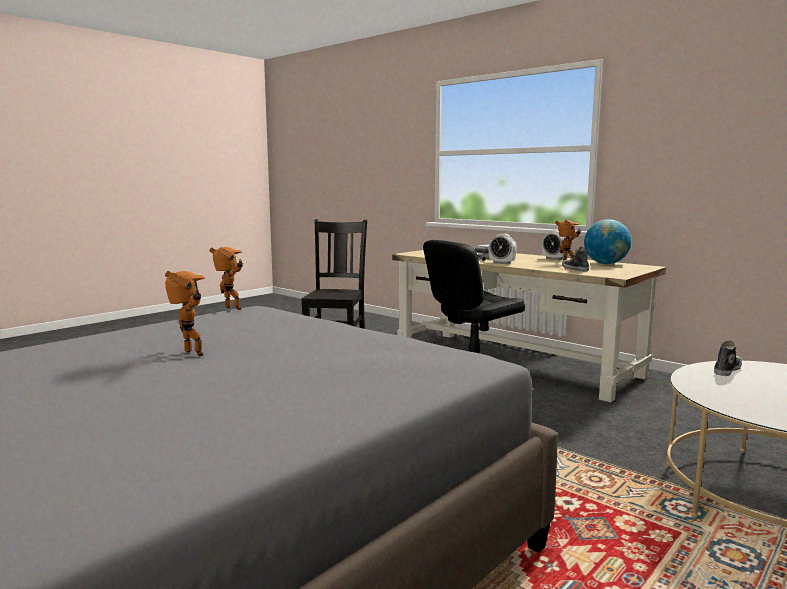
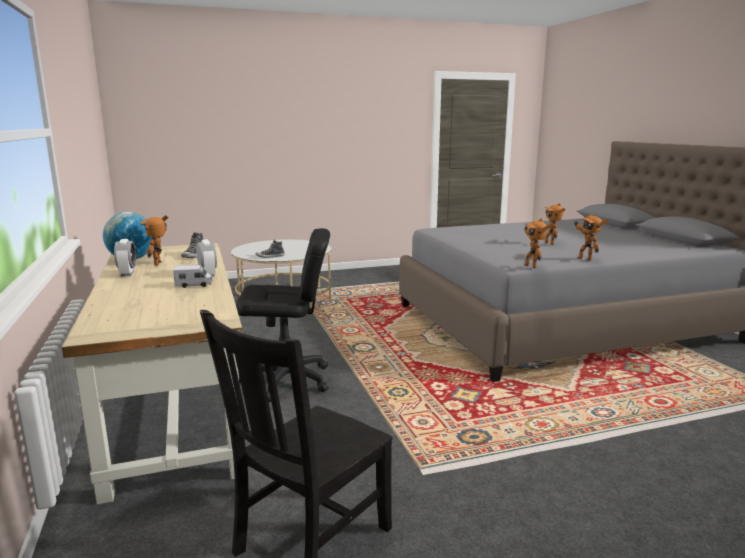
camera: 150 degrees left, 5 degrees up
(145, 328) = (585, 259): none -> toy robot

